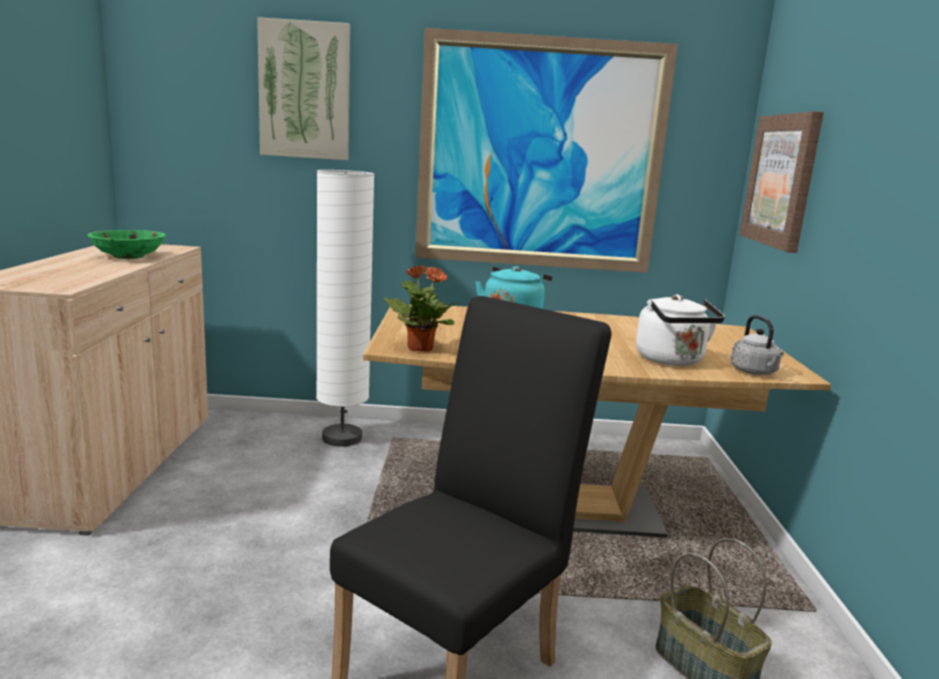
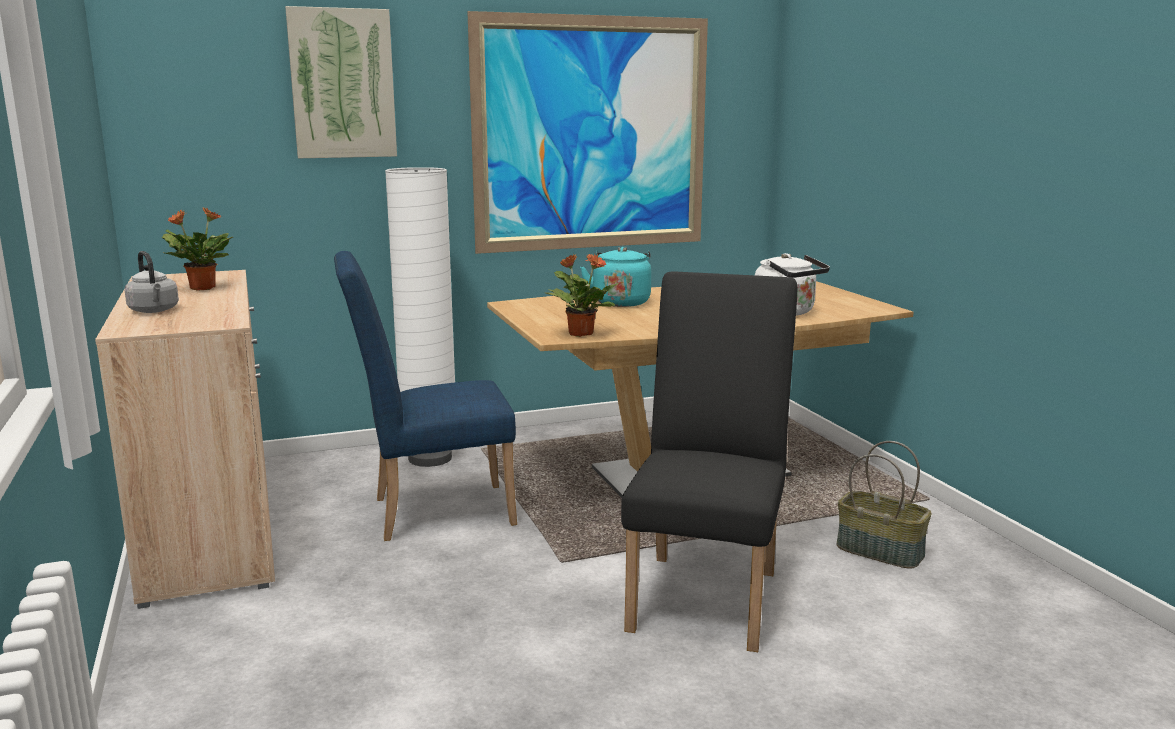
camera: 20 degrees left, 0 degrees up
(128, 256) = (201, 288): green bowl -> potted plant
(290, 492) = (431, 512): none -> blue chair
(755, 372) = (855, 311): grey kettle -> grey kettle (154, 311)
(781, 180) = (823, 143): picture -> none

